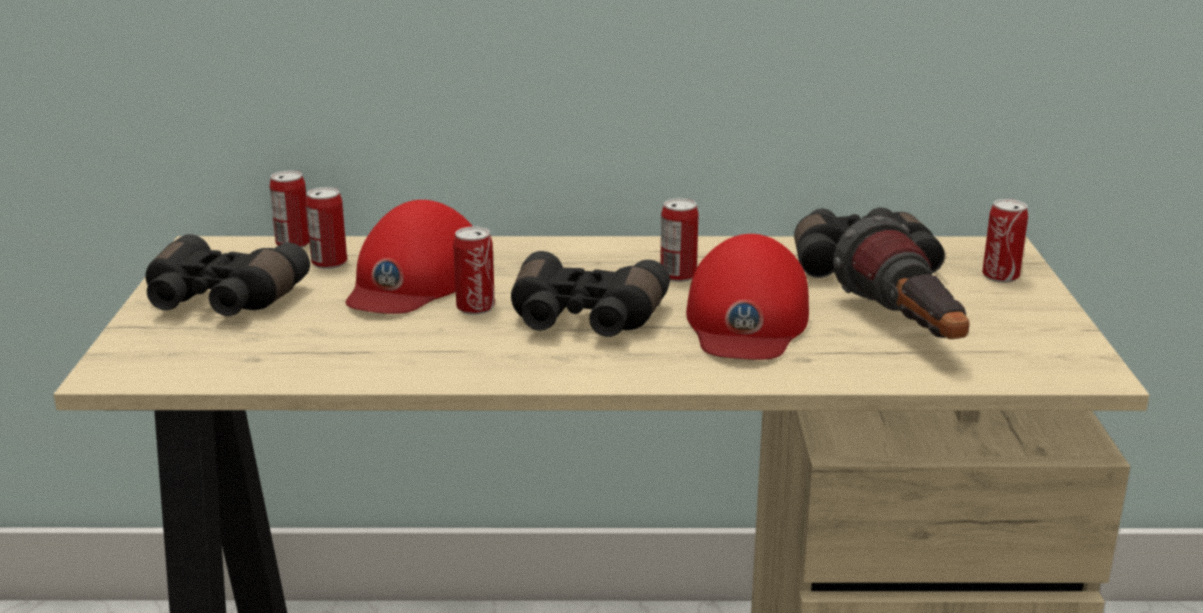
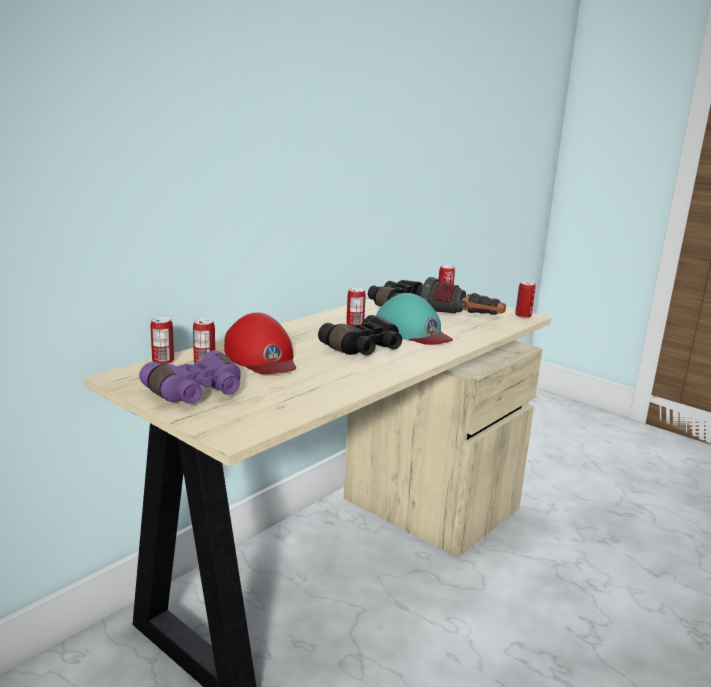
camera: 50 degrees left, 5 degrees down
(220, 301) = (197, 393): black binoculars -> purple binoculars
(475, 307) = (315, 358): can -> can (523, 316)
(746, 320) = (413, 331): red cap -> turquoise cap

